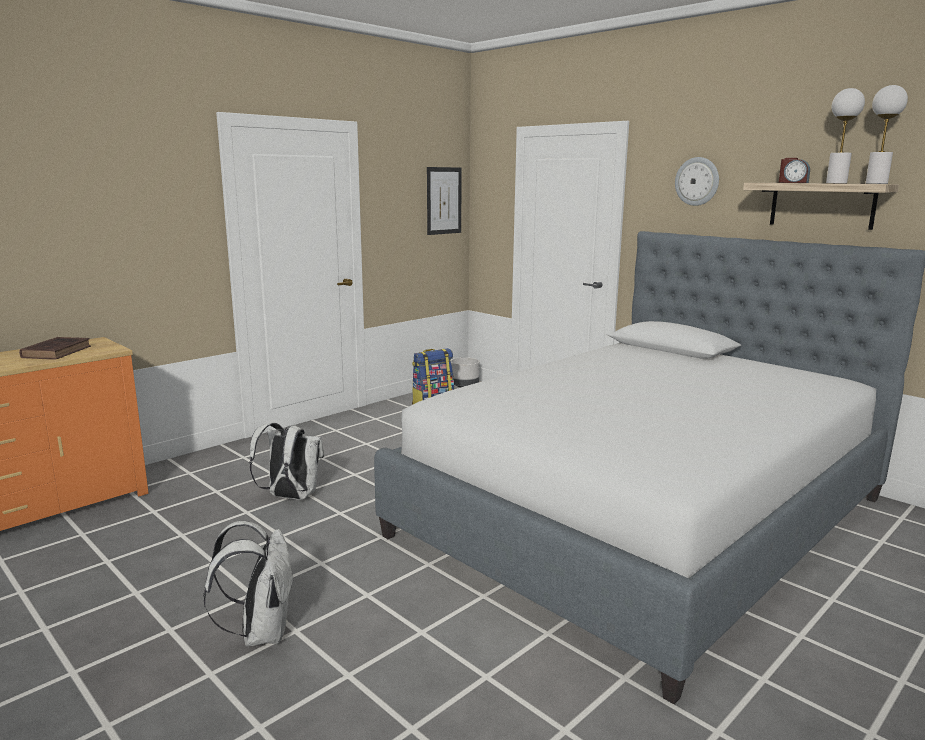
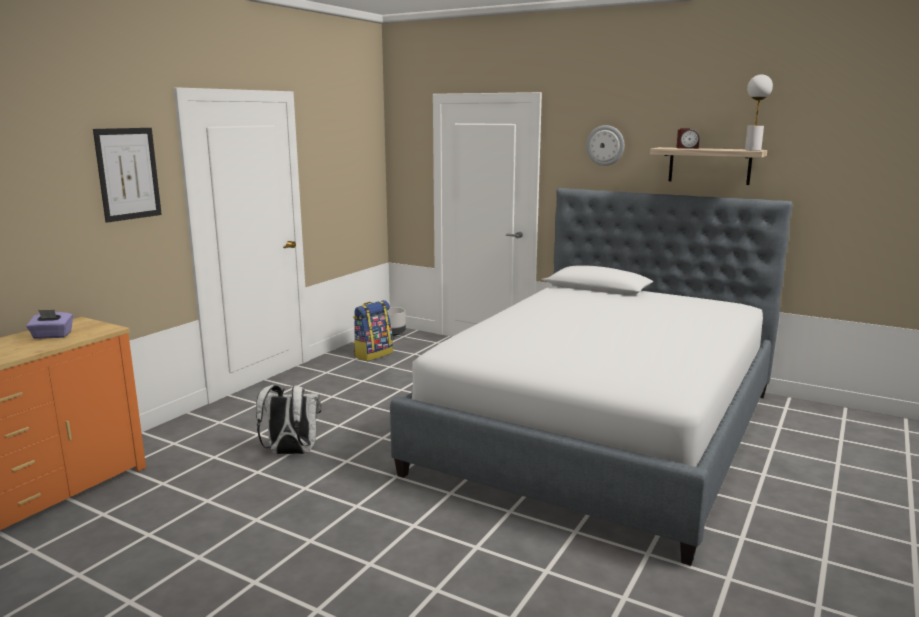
camera: 15 degrees left, 0 degrees up
(58, 352) = (52, 336): brown book -> purple tissue box
(261, 632) = (340, 570): white backpack -> none
(444, 200) = (365, 162): picture -> picture (128, 174)
(836, 183) = (722, 149): white table lamp -> none

